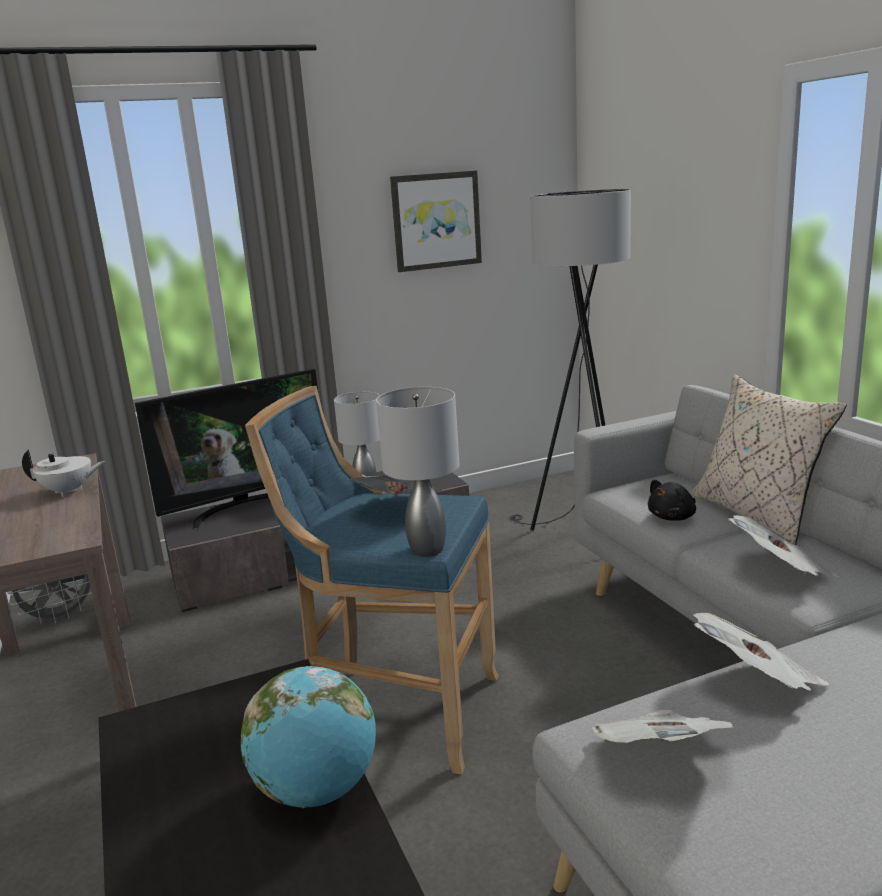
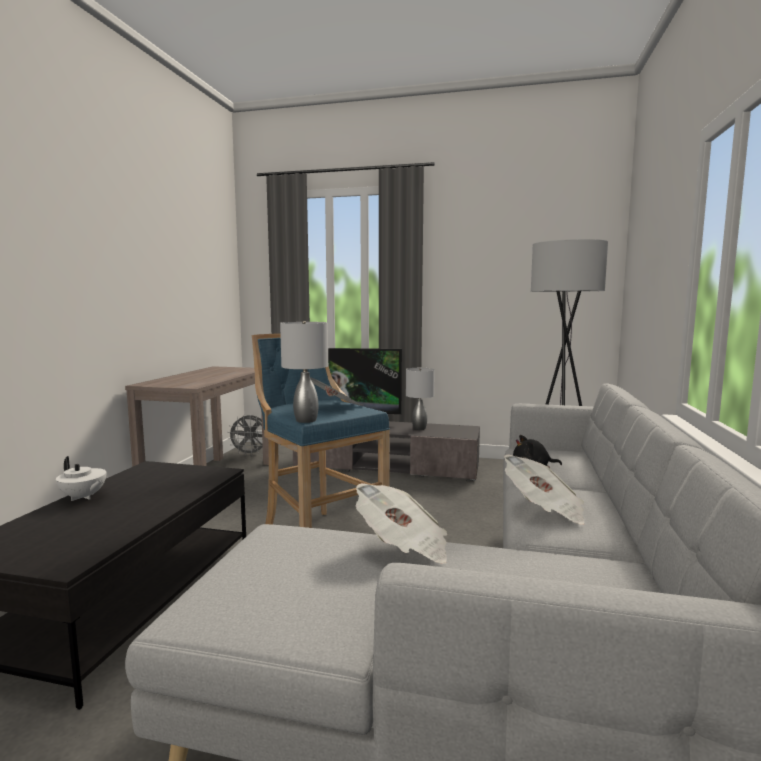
camera: 35 degrees right, 10 degrees down
(68, 491) = (230, 375): white teapot -> white teapot (83, 497)
(317, 790) = (153, 508): globe -> none
(436, 221) = (507, 270): picture -> none
(658, 757) = (278, 549): newspaper -> none
(758, 515) = (598, 483): beige pillow -> none

